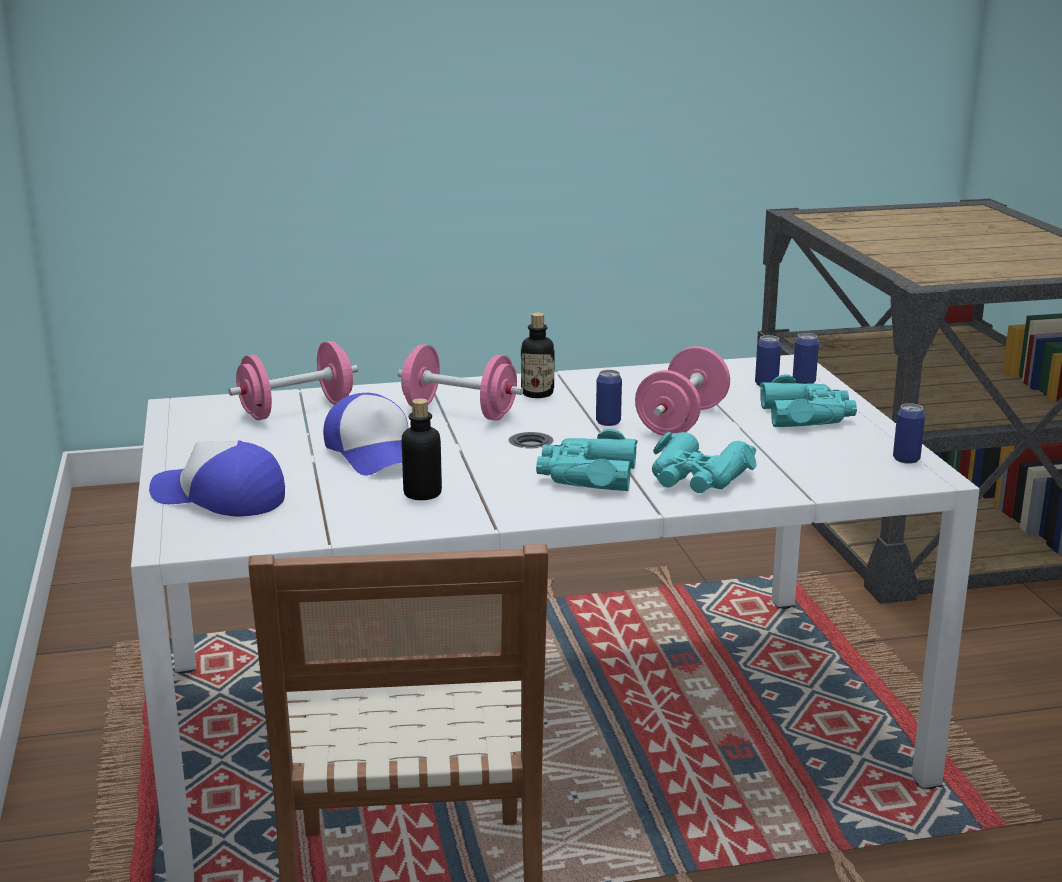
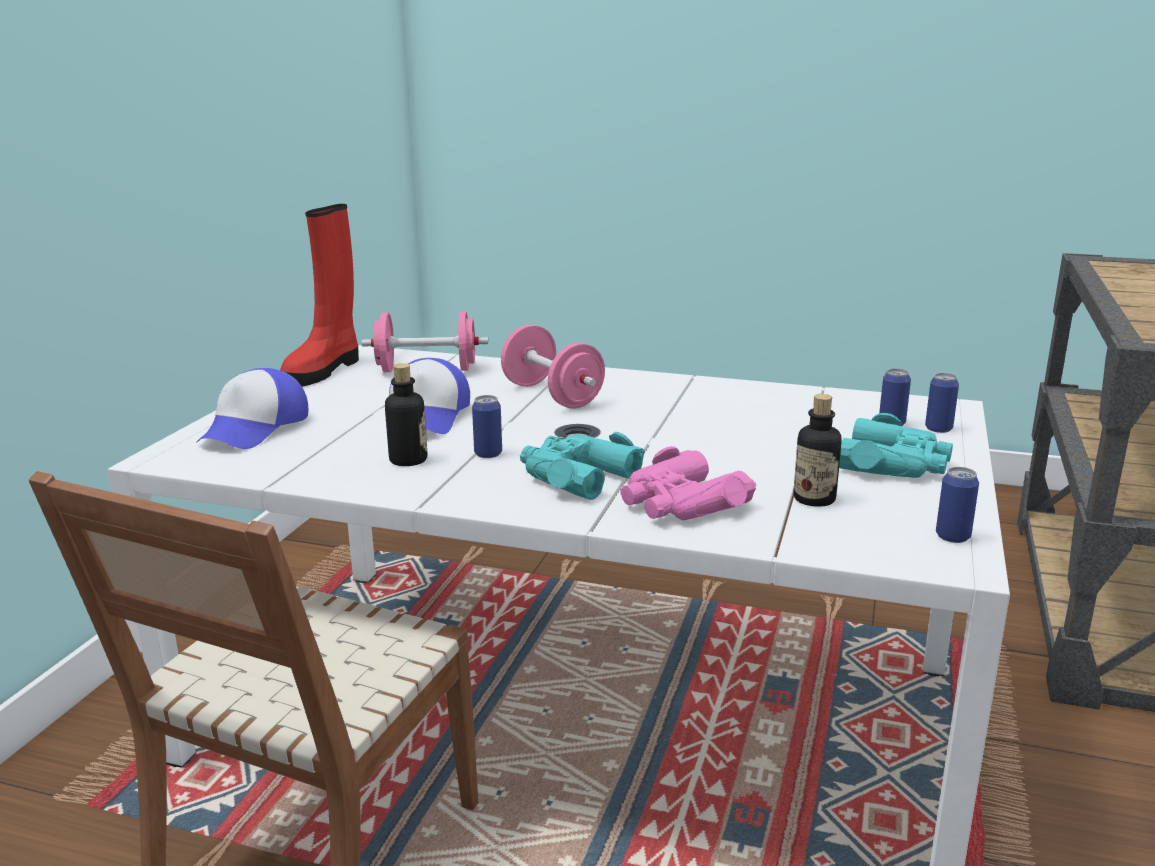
camera: 30 degrees right, 0 degrees up
(186, 429) = (324, 370): none -> red boot
(219, 498) = (255, 428): cap -> cap turned 120 degrees counterclockwise
(537, 394) = (645, 392): bottle -> bottle (814, 499)
(608, 422) = (672, 430): can -> can (488, 454)
(682, 421) = (748, 443): pink dumbbell -> none
(698, 478) = (681, 503): turquoise binoculars -> pink binoculars

